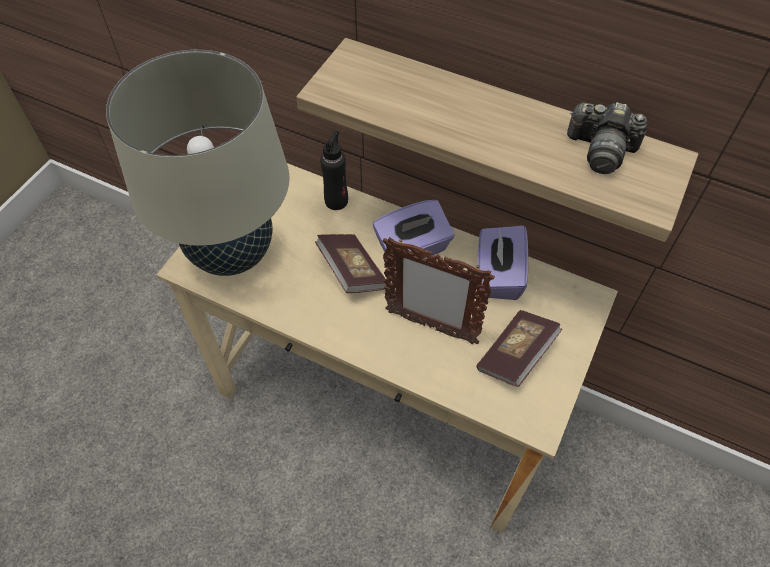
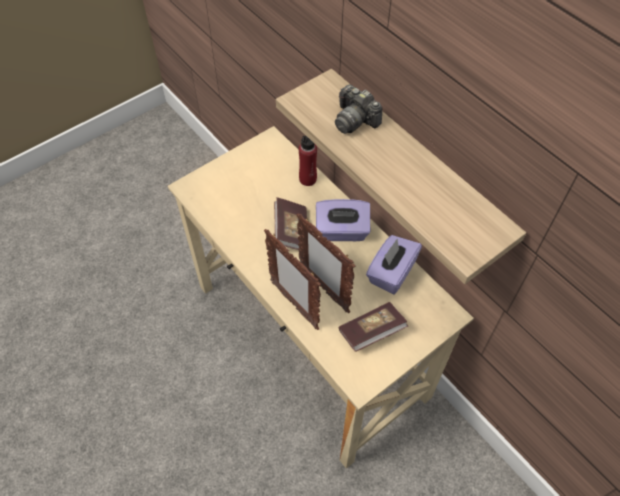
camera: 25 degrees right, 0 degrees up
(232, 252) = (221, 188): beige table lamp -> none
(336, 201) = (308, 179): black bottle -> red bottle
(405, 361) = (294, 304): none -> picture frame
(600, 150) = (455, 205): camera -> camera (355, 120)

